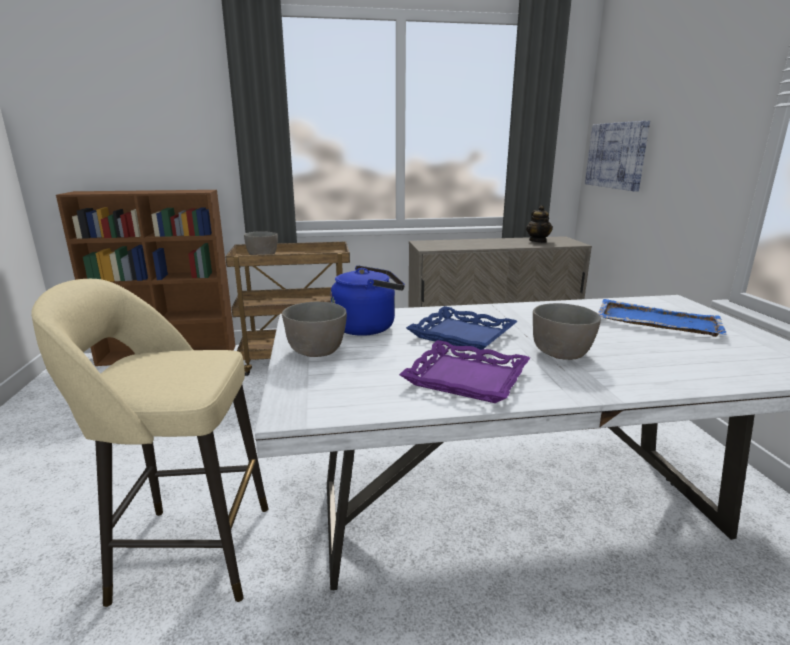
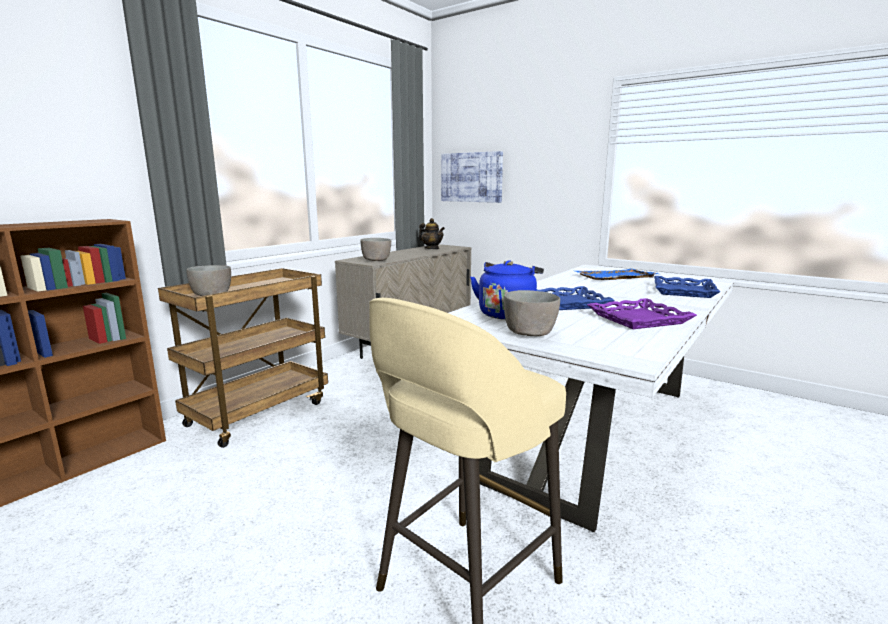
camera: 45 degrees left, 5 degrees down
(562, 354) = (632, 298): grey bowl -> grey bowl (376, 260)
(683, 368) = (683, 291): none -> blue tray

